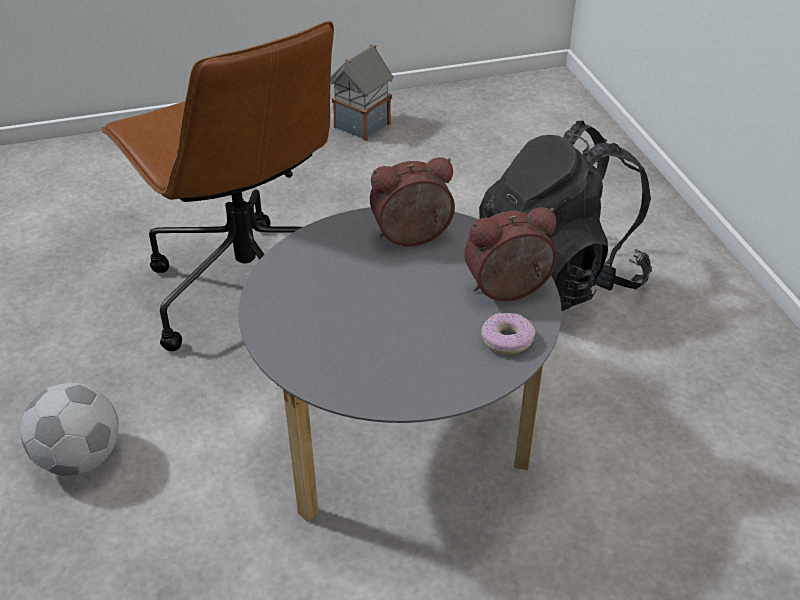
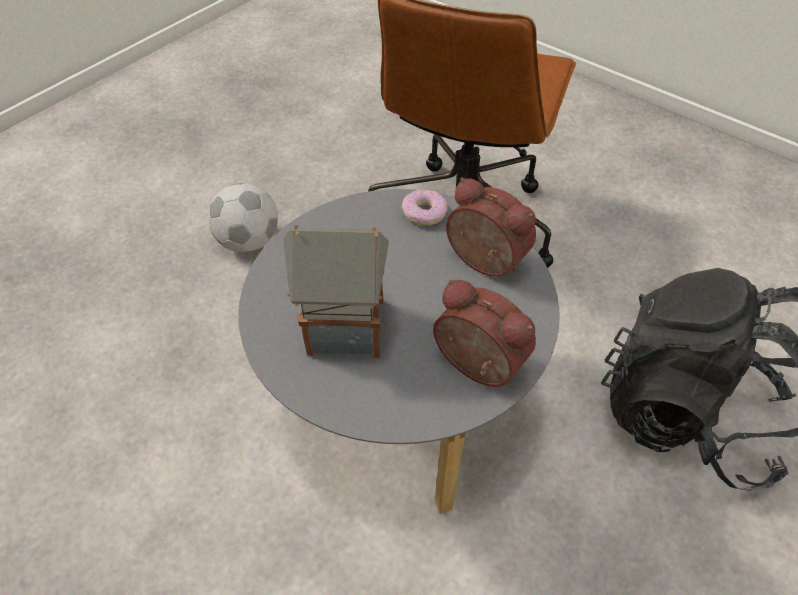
camera: 55 degrees right, 10 degrees up
(361, 126) = (711, 169): toy house -> toy house (343, 327)
(506, 339) = (409, 398): donut -> donut (424, 212)

